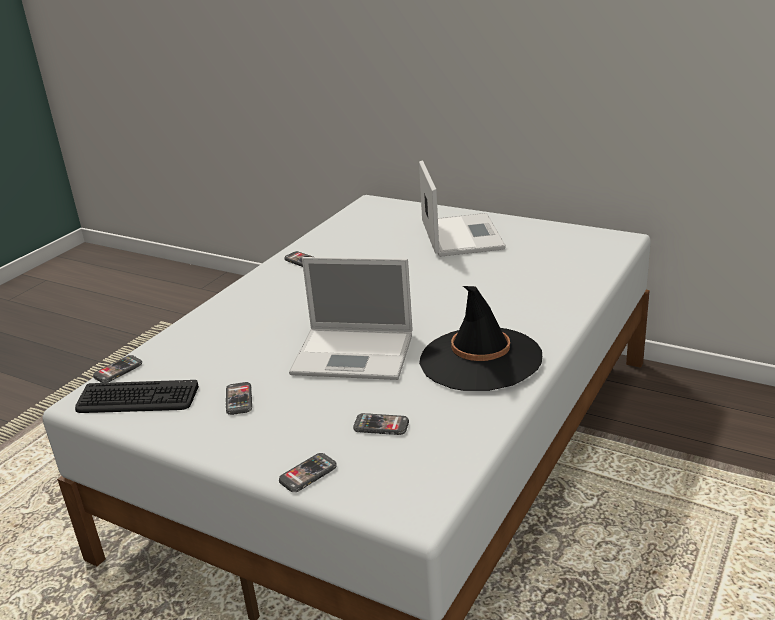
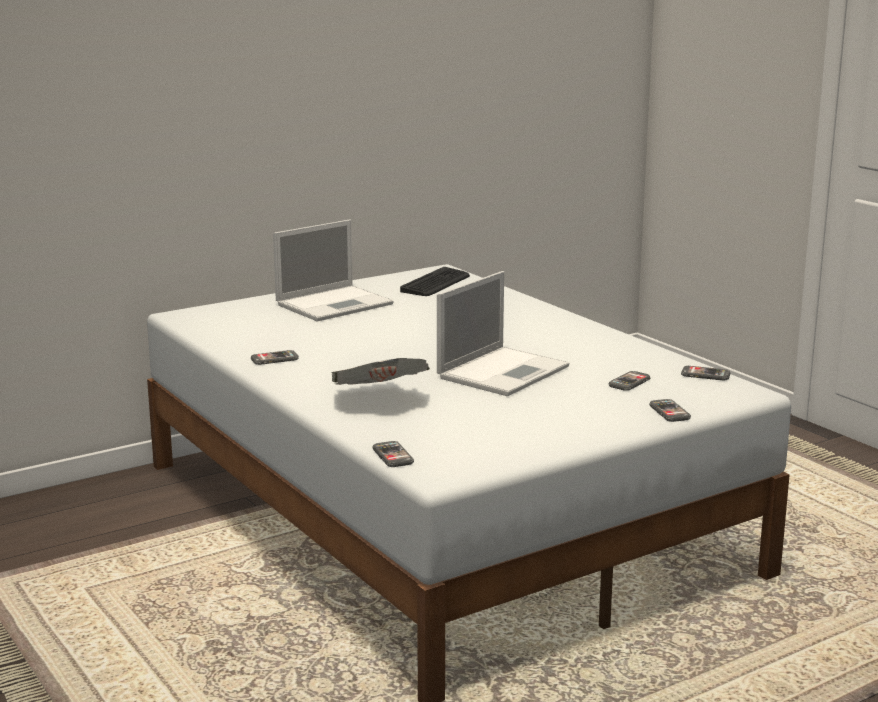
camera: 65 degrees left, 10 degrees down
(137, 399) = (466, 453): keyboard -> keyboard (436, 283)
(239, 400) = (525, 418): phone -> phone (705, 375)
(243, 325) = (379, 399): none -> newspaper
(461, 235) = (336, 304): laptop -> laptop turned 120 degrees clockwise
(480, 359) = (572, 341): black hat -> none

